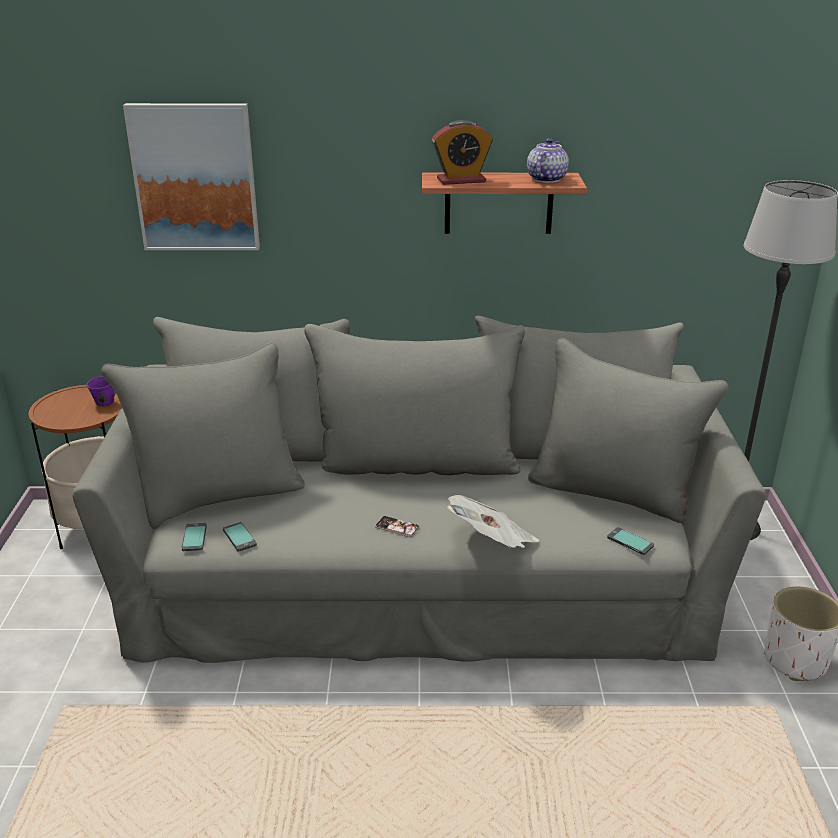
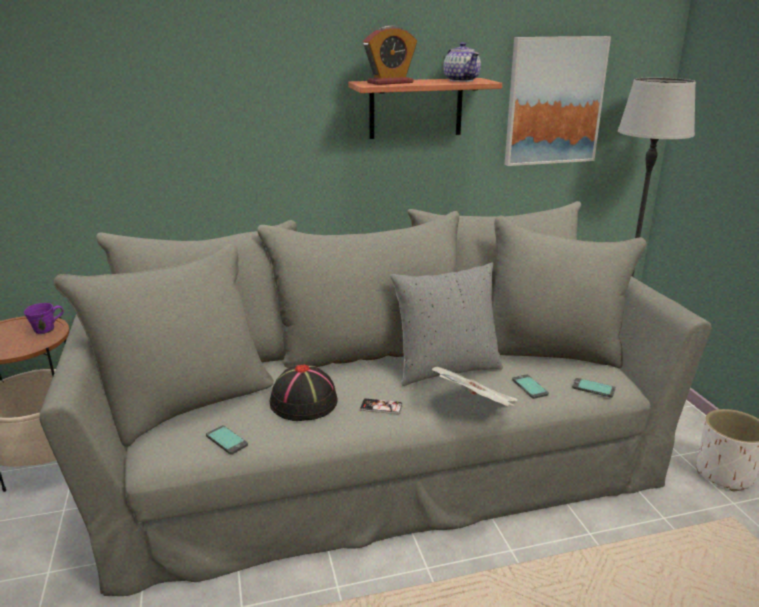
camera: 15 degrees left, 5 degrees down
(194, 538) = (177, 448): phone -> phone (529, 387)
(195, 177) = (128, 93): picture -> picture (554, 101)
(325, 511) = (304, 403): none -> black hat
(484, 496) = (446, 369): none -> grey pillow
(545, 179) = (461, 80): teapot -> teapot turned 150 degrees clockwise

